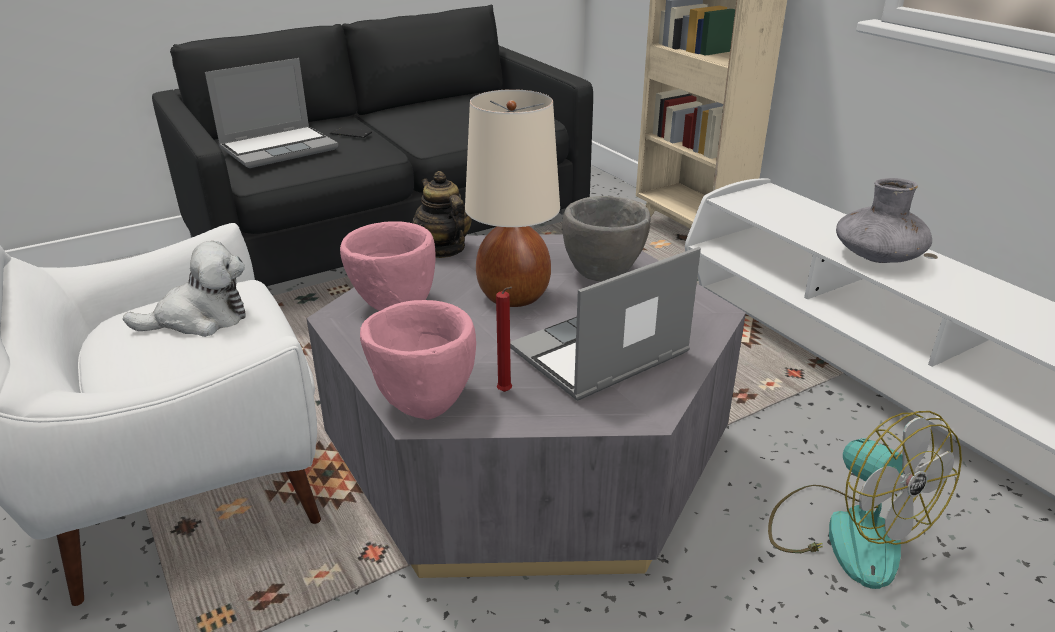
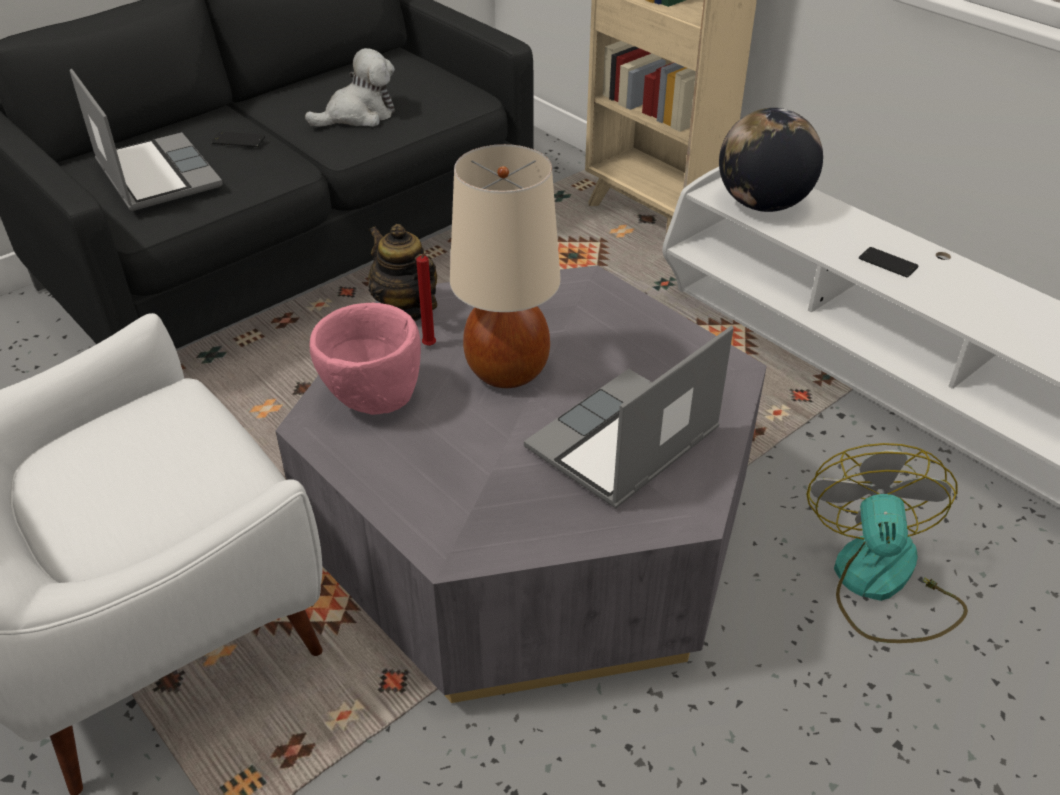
camera: 10 degrees left, 10 degrees up
(200, 319) = (151, 450): plush toy -> plush toy (358, 116)
(280, 148) = (155, 175): laptop -> laptop turned 75 degrees counterclockwise
(423, 401) = (449, 530): pink bowl -> none
(506, 393) = (536, 507): red candle -> red candle (431, 346)
(603, 275) = (600, 329): grey bowl -> none
(771, 210) = (762, 204): none -> globe
(846, 532) = (880, 584): fan -> fan turned 135 degrees counterclockwise
(877, 257) = (888, 263): grey vase -> phone

